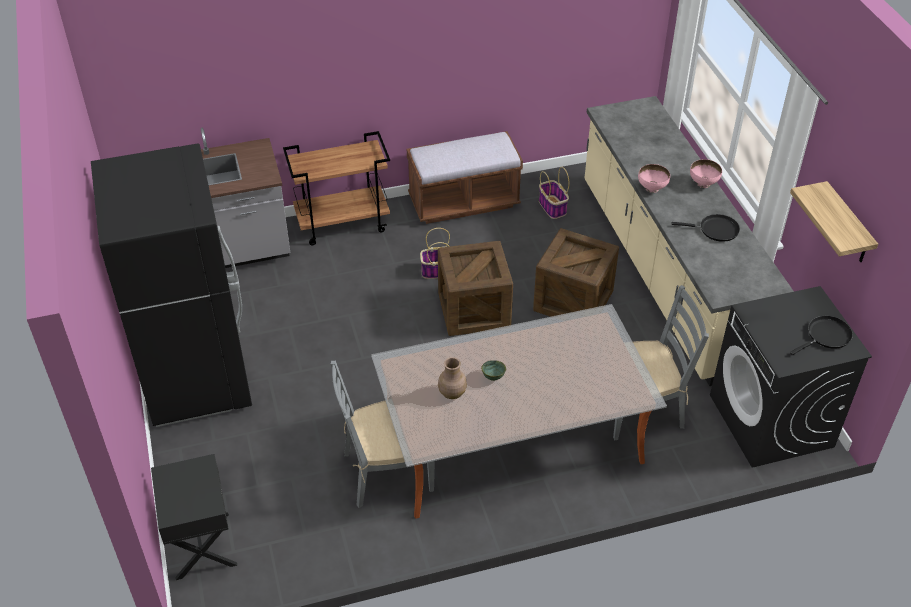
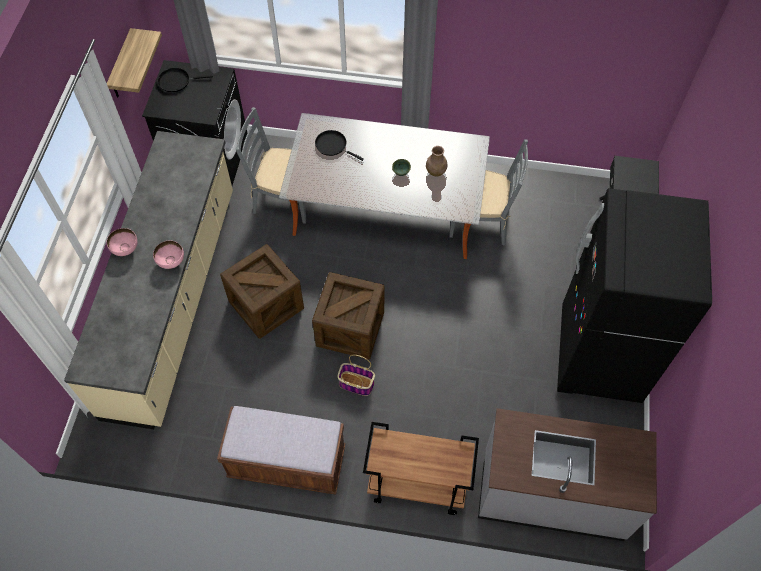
camera: 155 degrees left, 15 degrees up
(553, 207) = (209, 417): basket -> none
(715, 230) = (160, 201): black frying pan -> black frying pan (333, 145)

